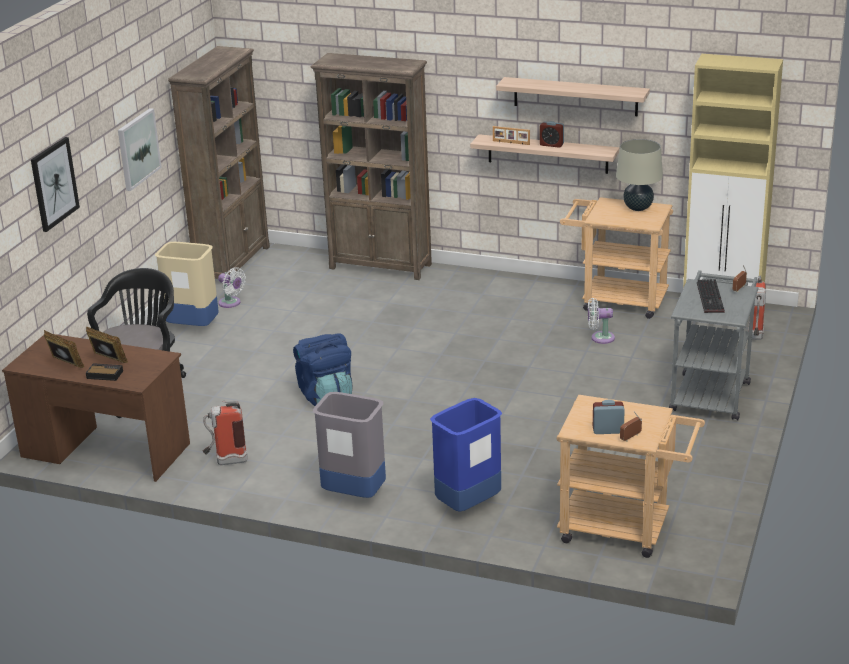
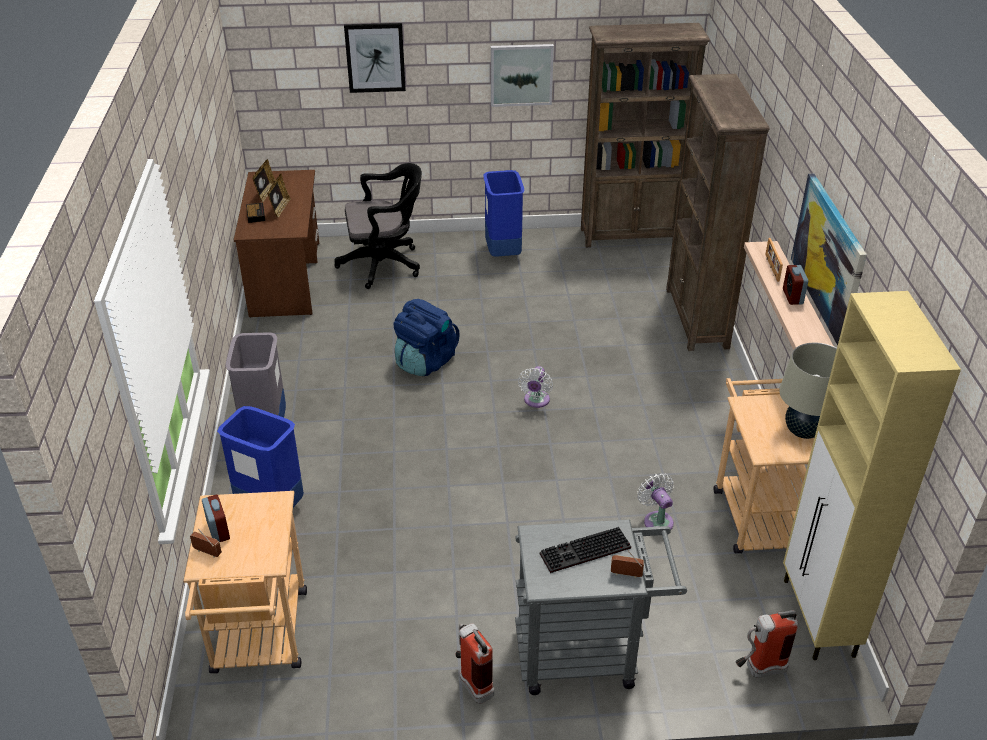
camera: 65 degrees right, 10 degrees up
(193, 326) = (503, 253): beige trash can -> blue trash can
(226, 461) = (292, 342): fire extinguisher -> fire extinguisher (472, 682)
(231, 303) = (558, 258): white fan -> white fan (536, 401)
(575, 96) = (828, 257): shelf -> picture

